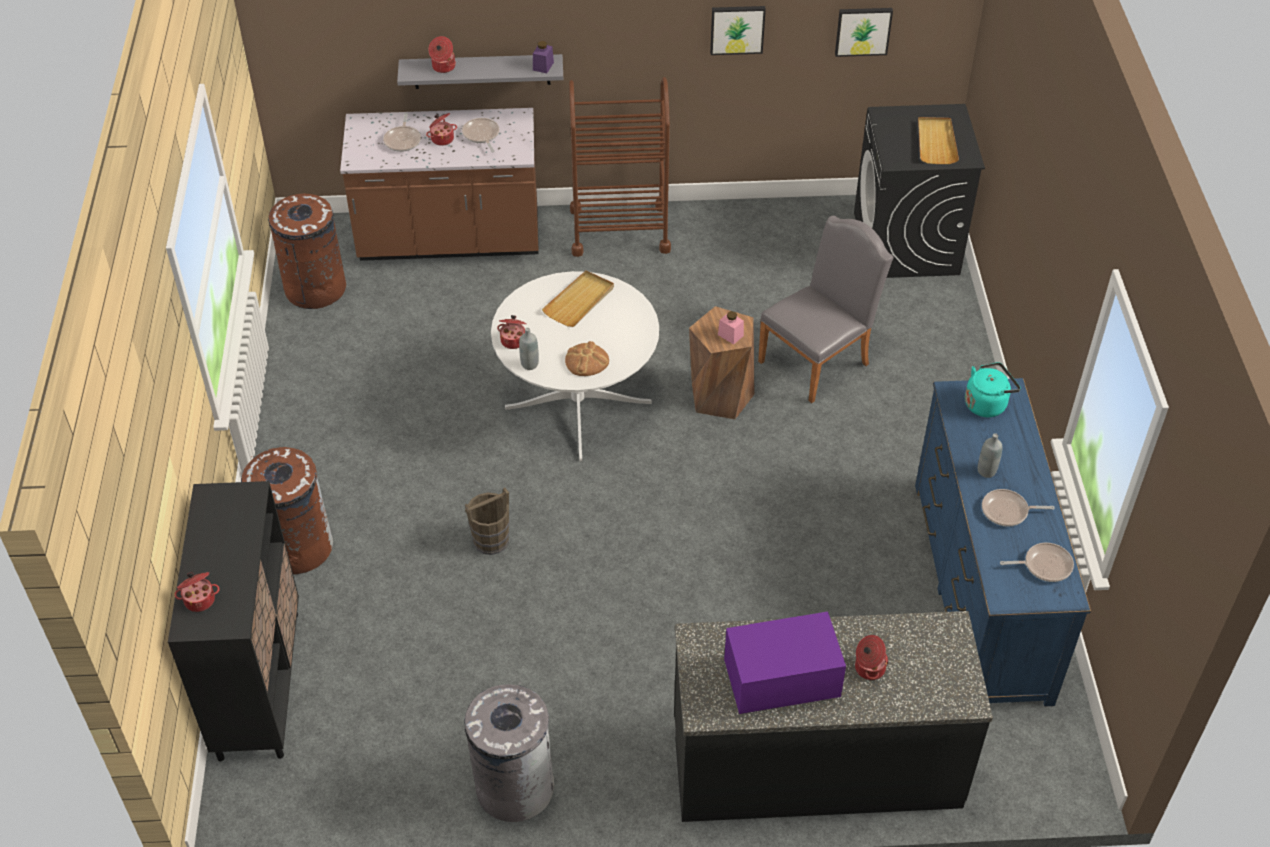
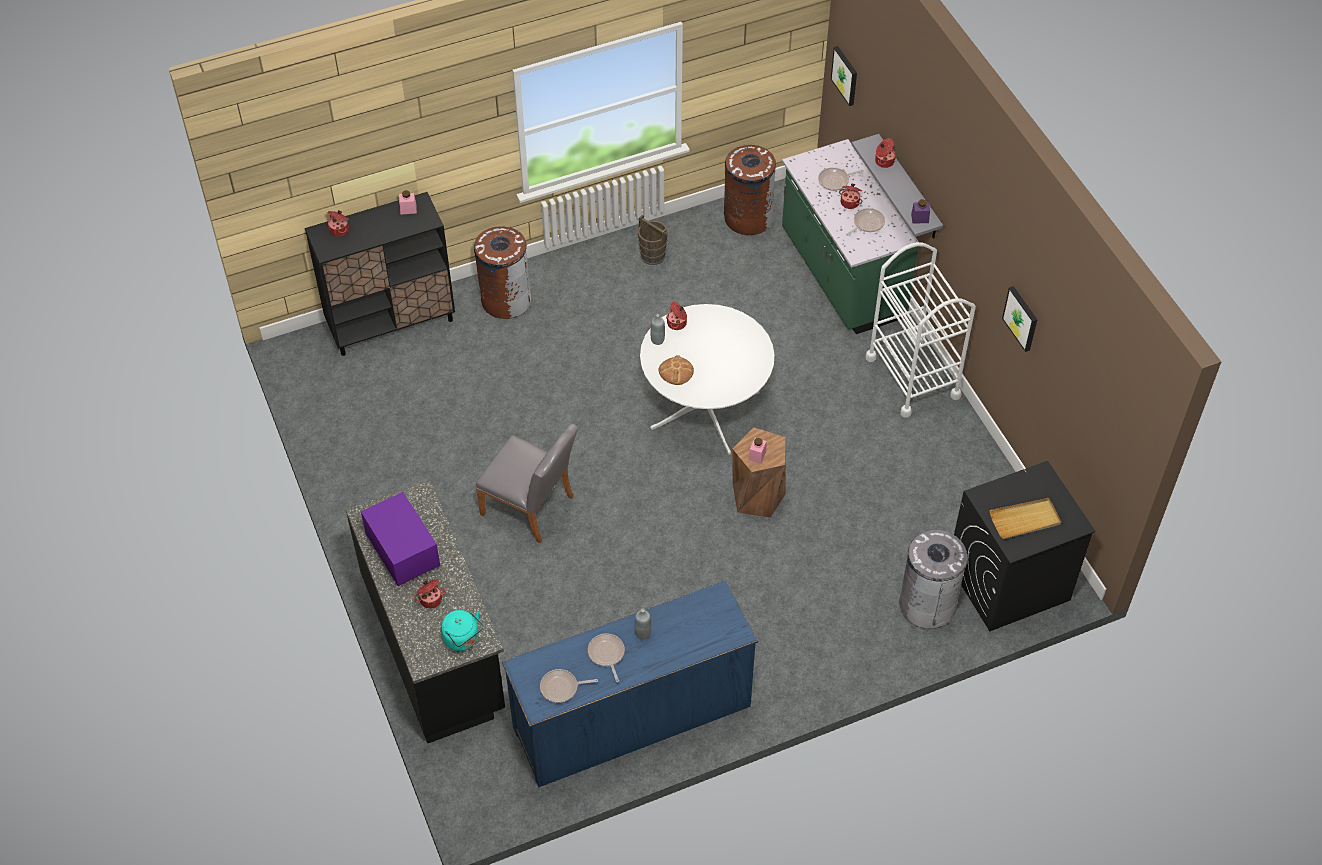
camera: 70 degrees right, 5 degrees up
(213, 512) = (408, 209): none -> pink jar
(449, 240) = (841, 276): brown counter -> green counter
(490, 540) = (554, 401): brown bucket -> brown bucket (652, 255)
(514, 786) = (360, 480): grey trash can -> grey trash can (927, 604)
(579, 301) = (737, 348): beige tray -> none
(619, 230) = (912, 377): brown cart -> white cart
(819, 359) = (831, 551): grey chair -> grey chair (532, 508)
(863, 30) = (1080, 406): picture -> picture (845, 75)
(987, 403) = (716, 620): turquoise kettle -> turquoise kettle (463, 639)
(1044, 565) = (561, 688): frying pan -> frying pan turned 105 degrees clockwise

